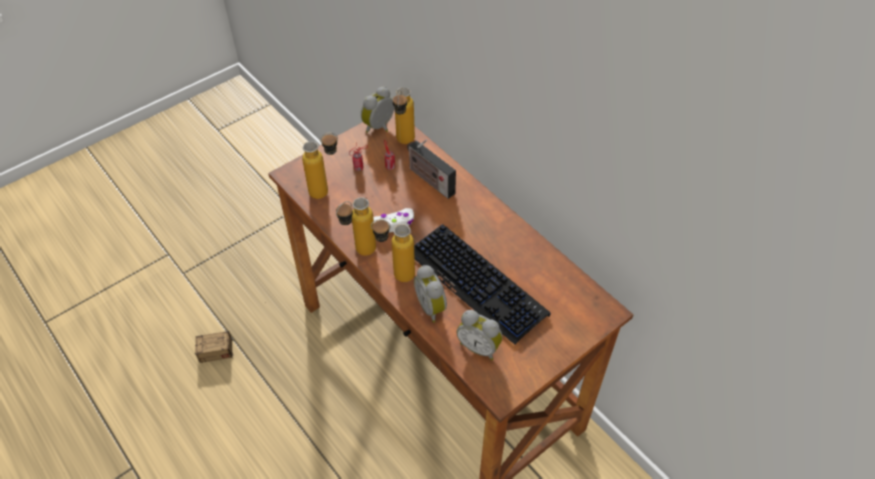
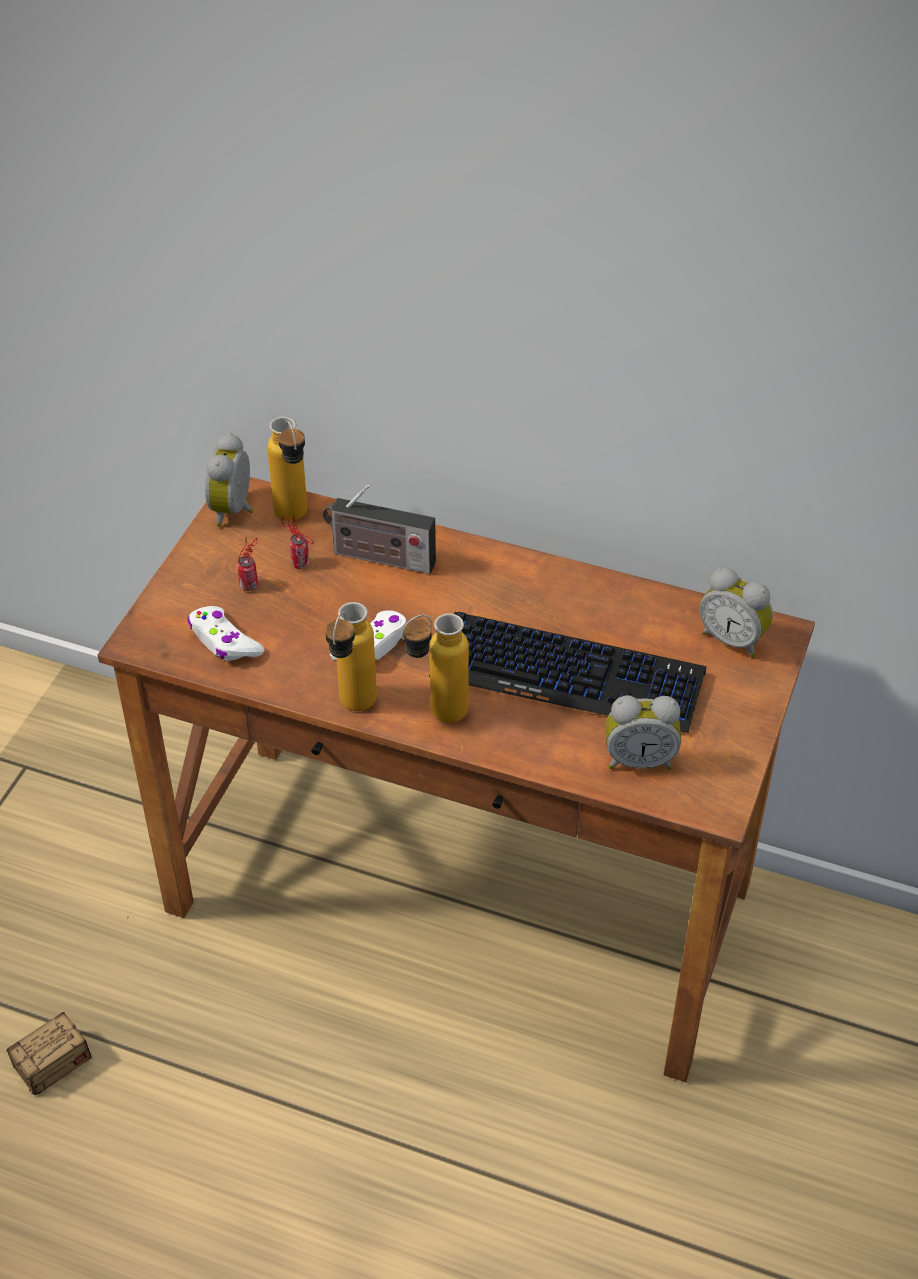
camera: 30 degrees left, 5 degrees down
(326, 191) = (224, 642): bottle -> white game controller
(432, 307) = (528, 736): alarm clock -> alarm clock (733, 639)

